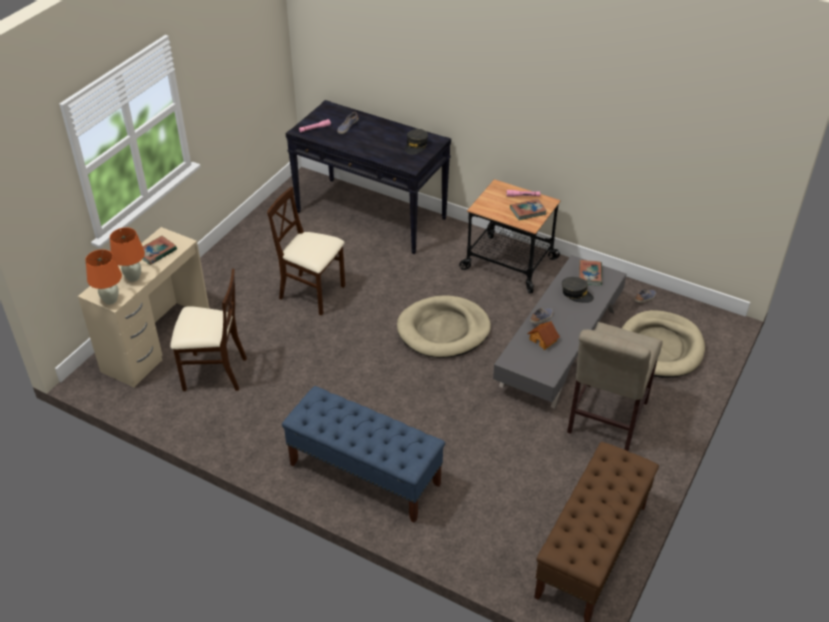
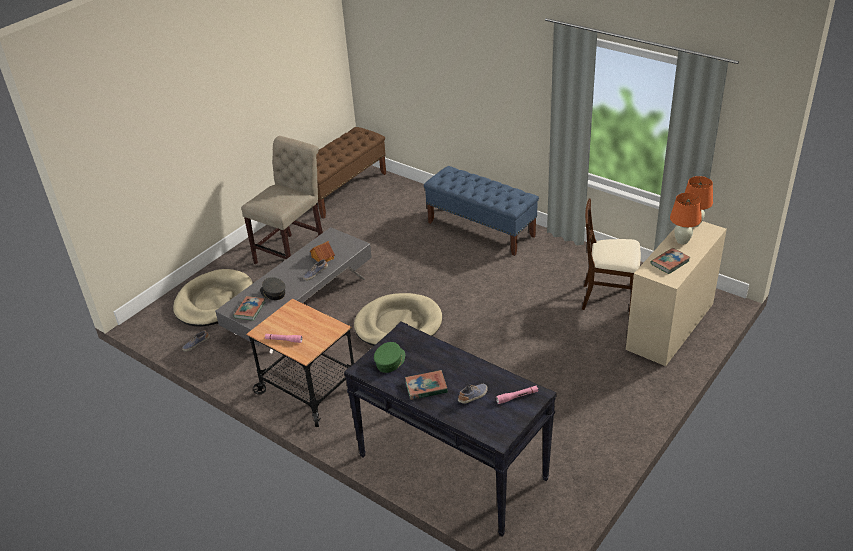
camera: 170 degrees left, 5 degrees down
(312, 293) = (523, 367): beige chair -> none
(416, 146) = (390, 361): grey cap -> green cap
(528, 211) = (287, 321): book -> book (426, 387)

